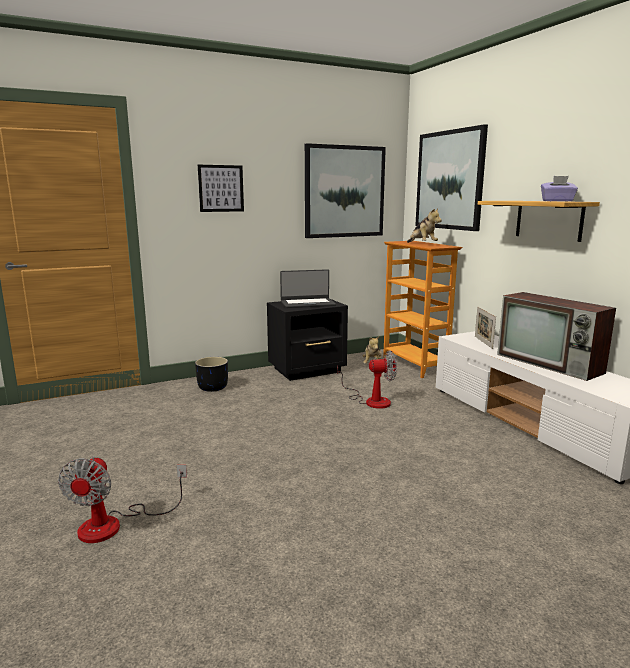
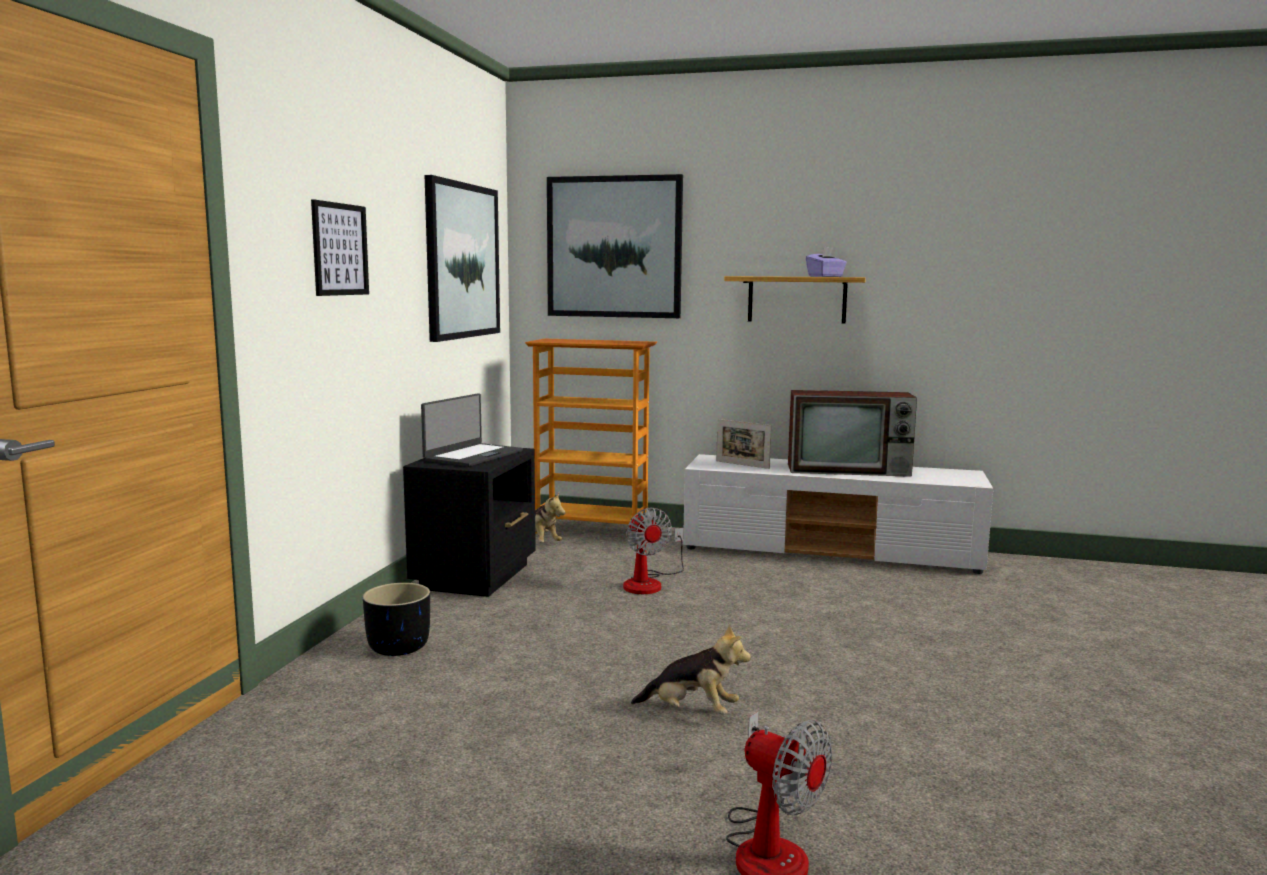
camera: 50 degrees left, 5 degrees down
(371, 400) = (649, 583): fan -> fan turned 120 degrees clockwise
(422, 244) = (598, 342): plush toy -> plush toy (691, 711)

